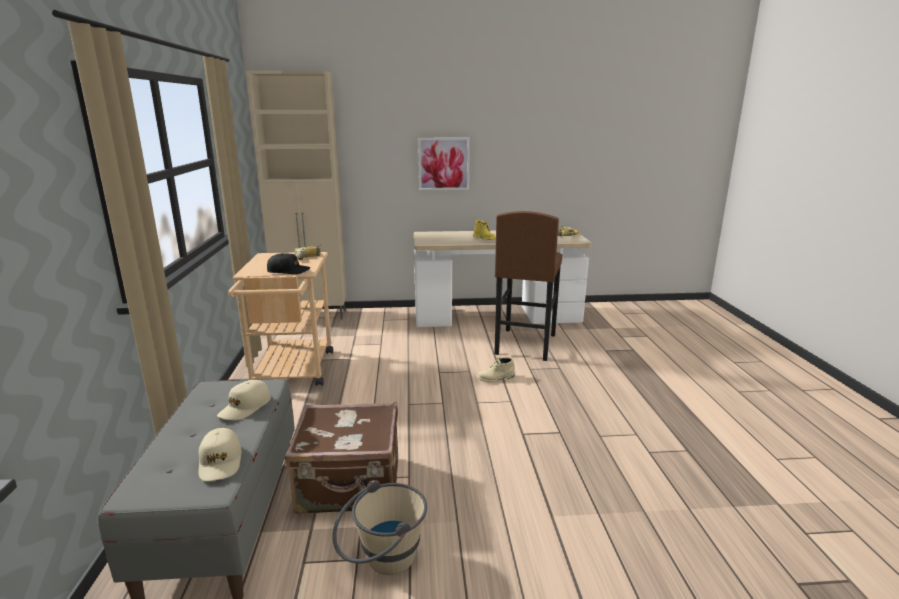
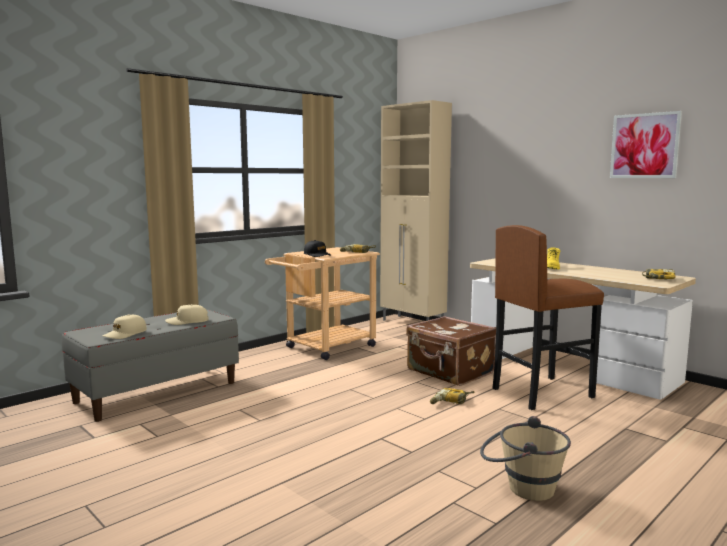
camera: 50 degrees right, 10 degrees down
(350, 486) = (225, 409): brown suitcase -> brown suitcase (450, 372)
(382, 561) = (163, 443): beige bucket -> beige bucket (521, 487)
(444, 164) = (542, 186): picture -> picture (644, 146)
(496, 378) = (451, 402): beige boot -> power drill

